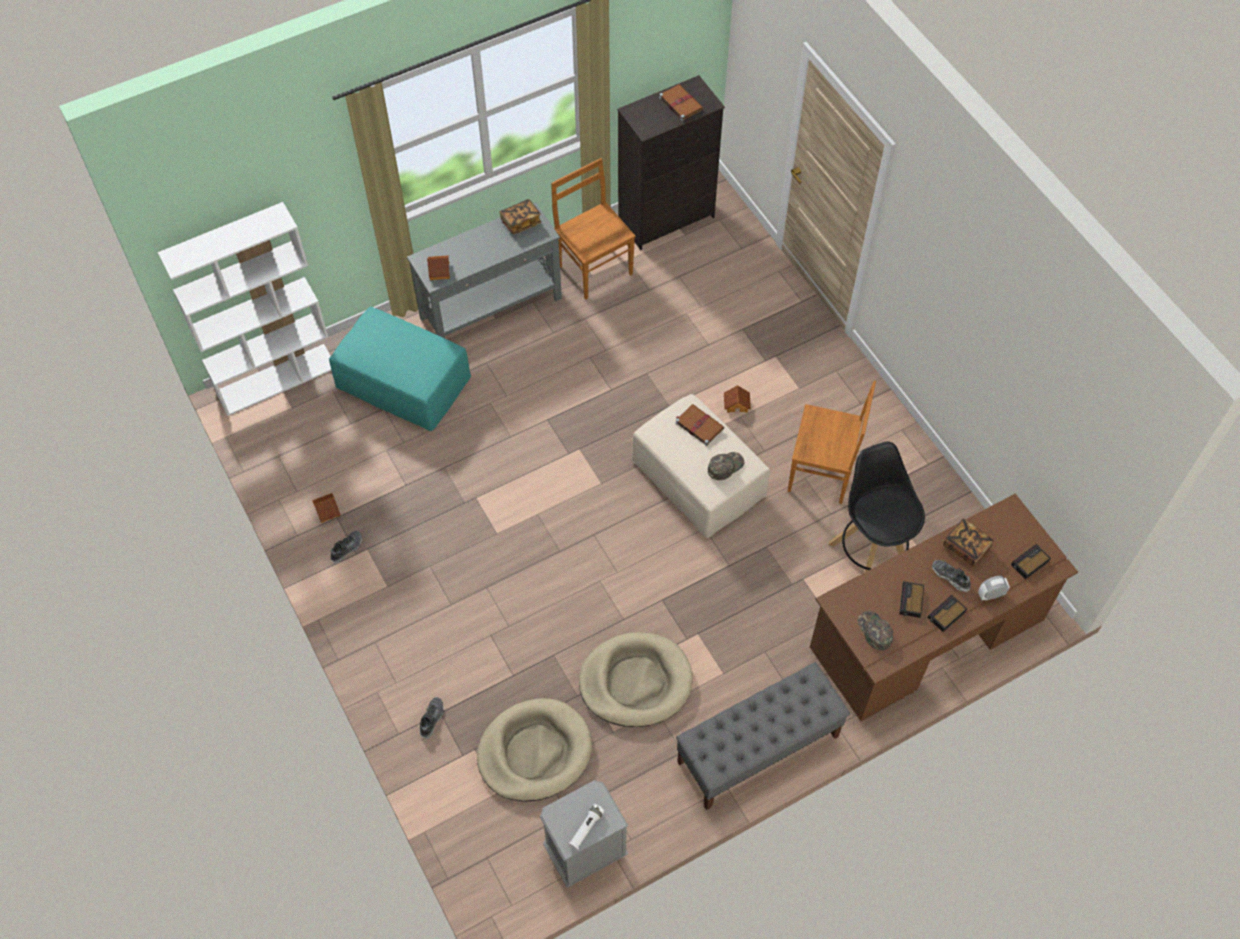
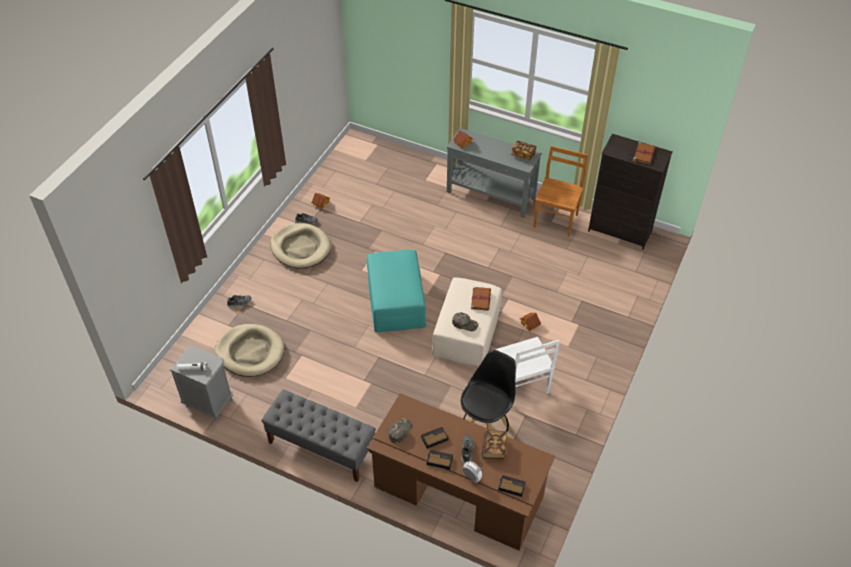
camera: 55 degrees right, 10 degrees down
(276, 379) = (376, 146): white bookcase -> none
(403, 383) = (415, 189): turquoise ottoman -> turquoise ottoman (396, 301)
(635, 682) = (321, 372): beige dog bed -> beige dog bed (300, 248)
(822, 473) = (522, 386): brown chair -> white chair

